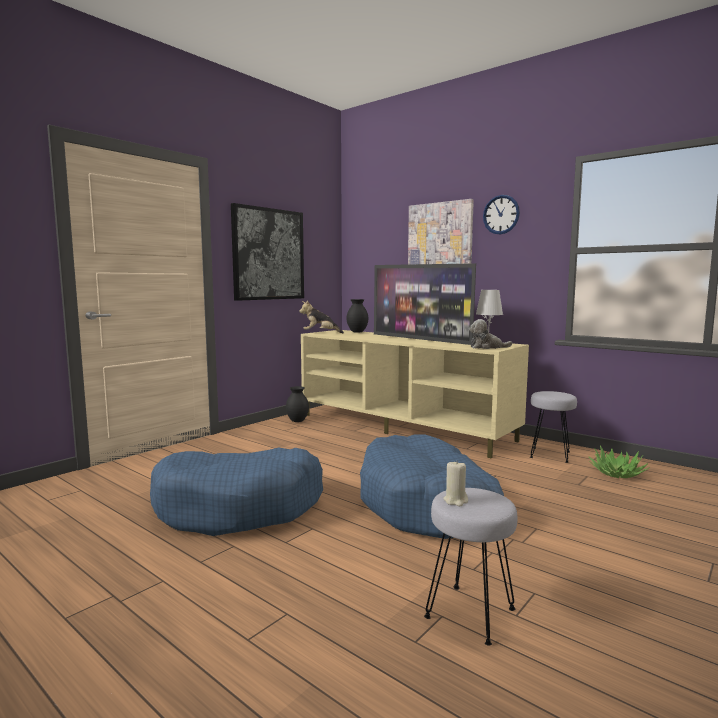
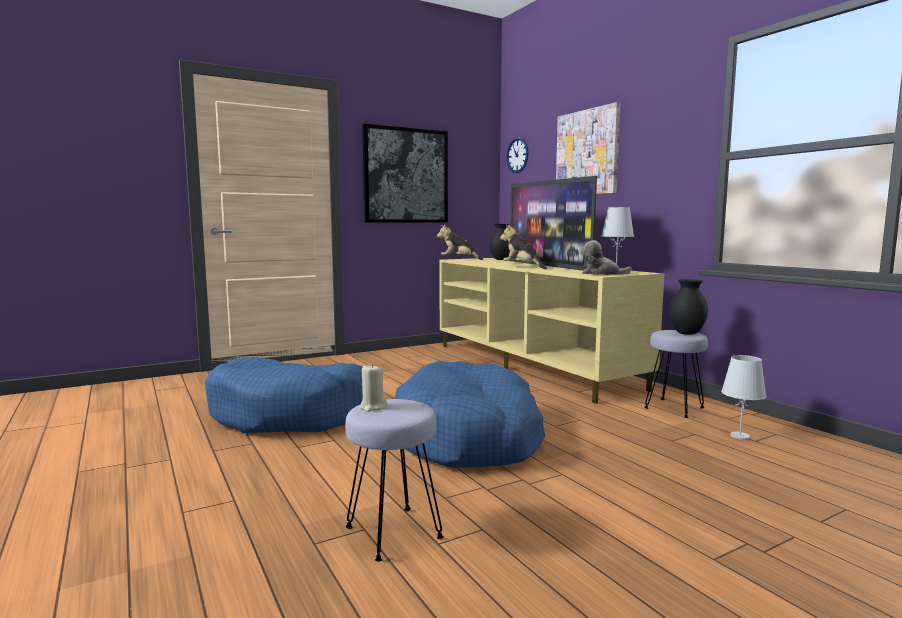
camera: 20 degrees right, 0 degrees up
(297, 421) = (428, 351): black vase -> black vase (686, 333)
(404, 342) = (522, 267): none -> plush toy
(501, 214) = (647, 118): wall clock -> wall clock (517, 155)
(616, 473) = (739, 436): potted plant -> white table lamp

